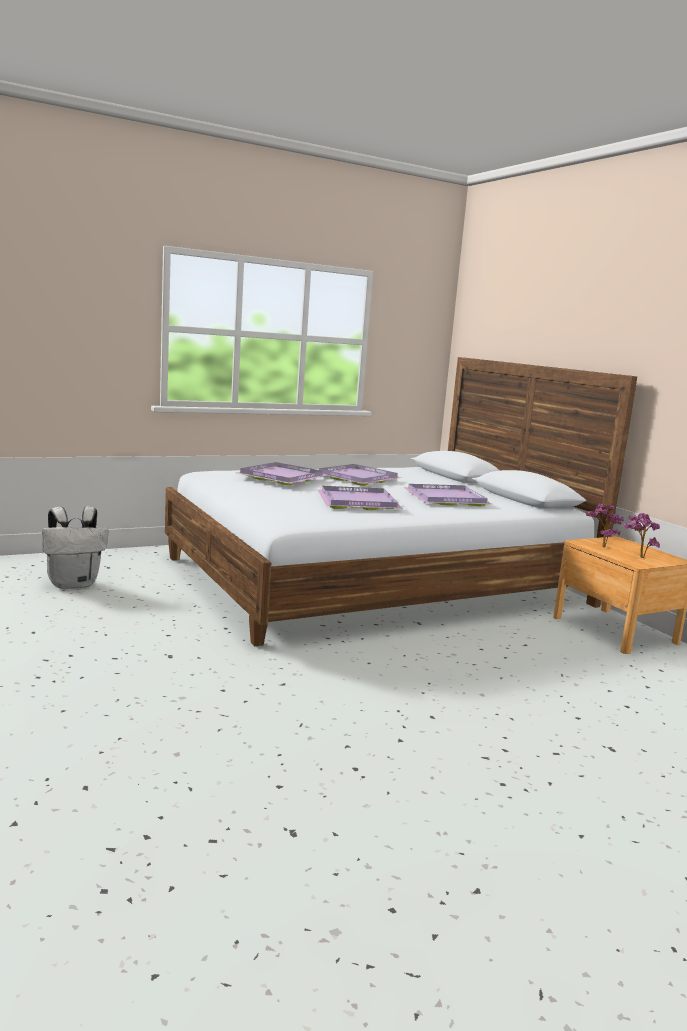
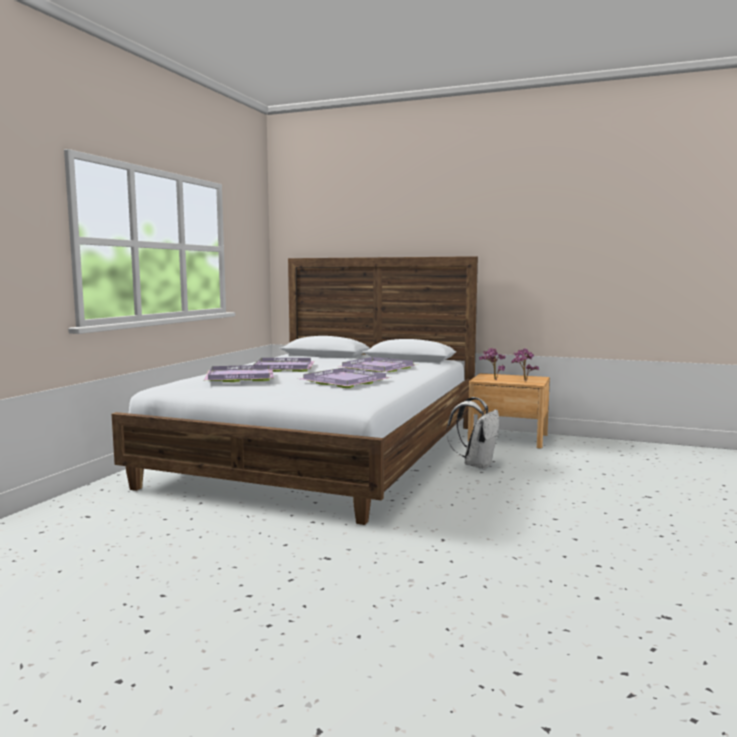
camera: 40 degrees left, 5 degrees down
(74, 584) = (91, 541): white backpack -> white backpack (476, 465)

